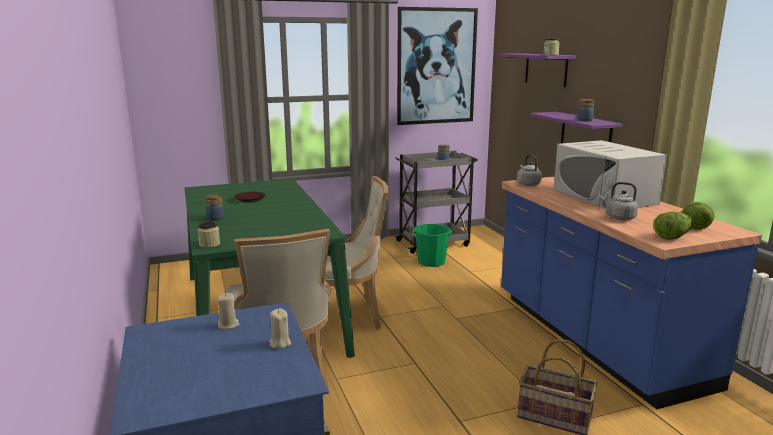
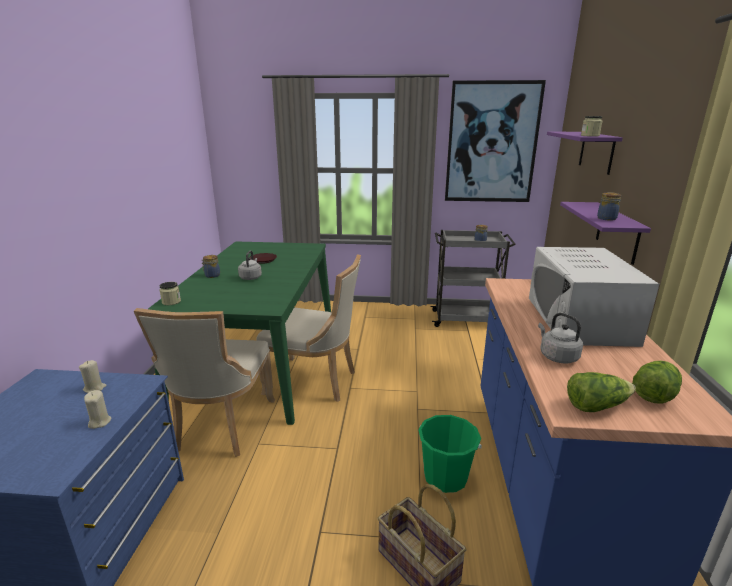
camera: 25 degrees right, 5 degrees up
(431, 262) = (446, 340): green bucket -> green bucket (445, 477)
(527, 184) = (508, 286): grey kettle -> grey kettle (251, 277)

